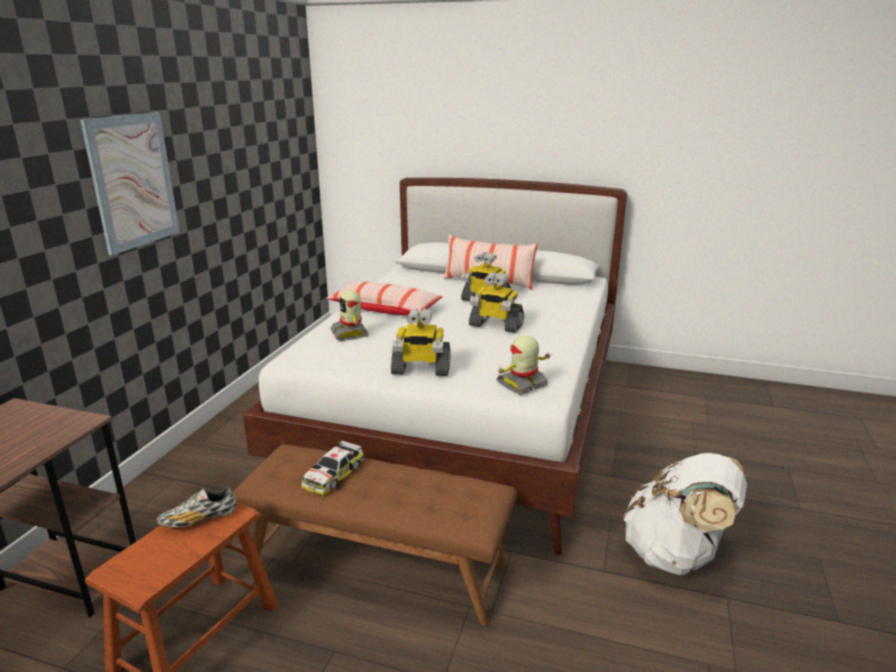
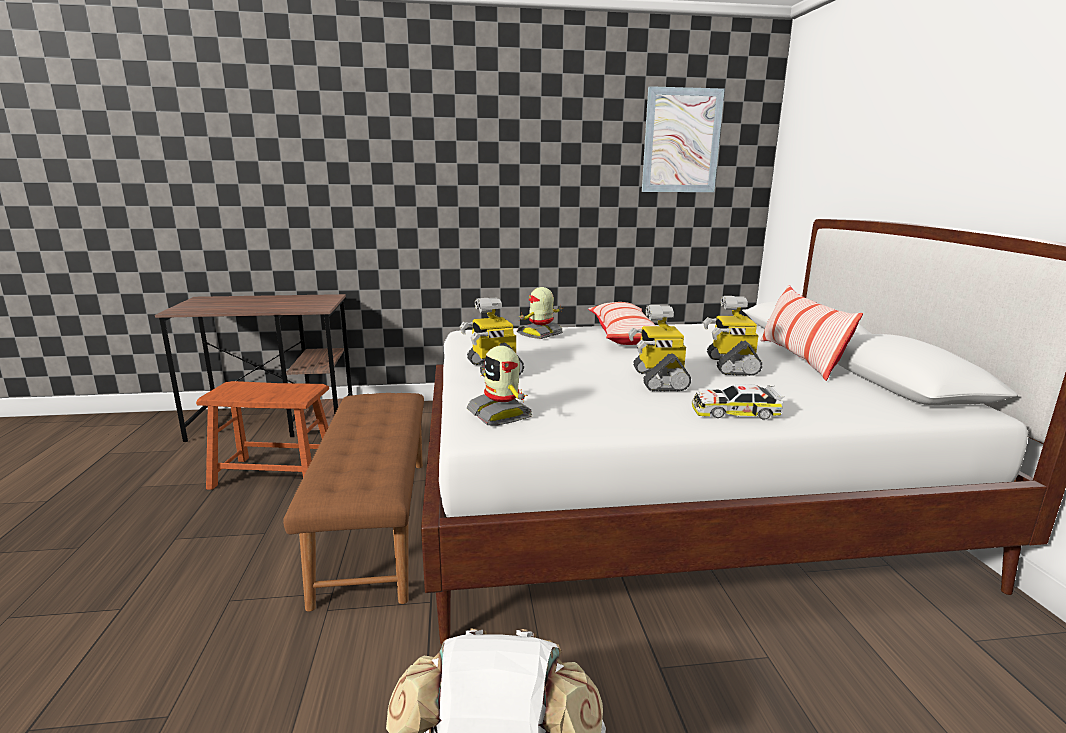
camera: 65 degrees right, 5 degrees down
(133, 181) = (484, 172): picture -> picture (681, 141)
(199, 520) = (290, 390): shoe -> none
(333, 475) = (373, 416): toy car -> toy car (734, 412)
(522, 384) = (500, 414): toy robot -> toy robot turned 150 degrees counterclockwise

